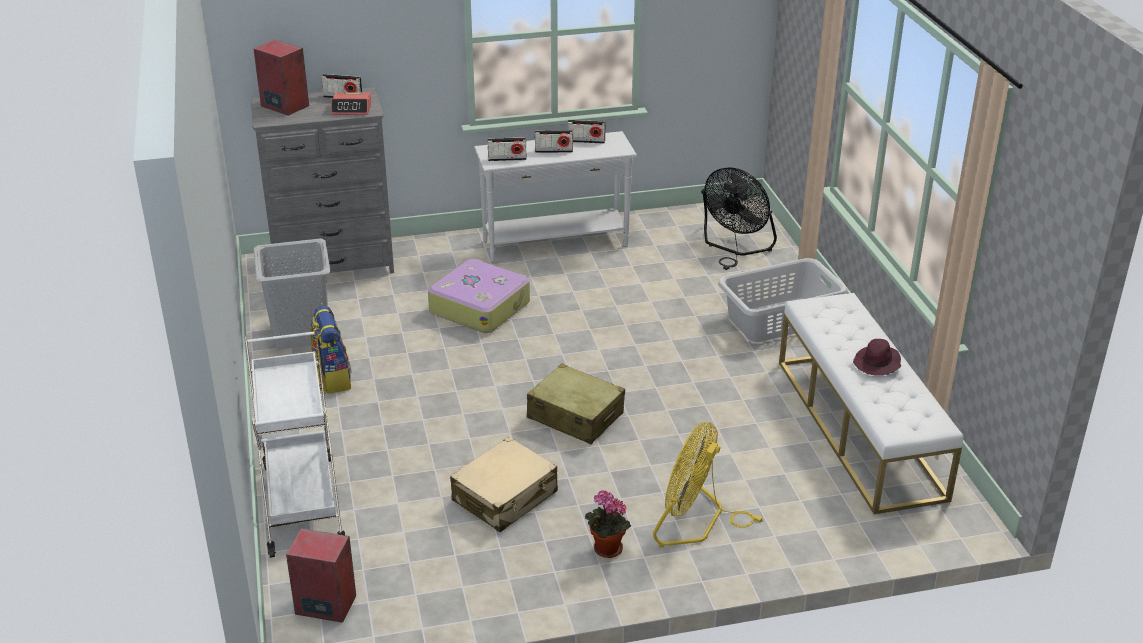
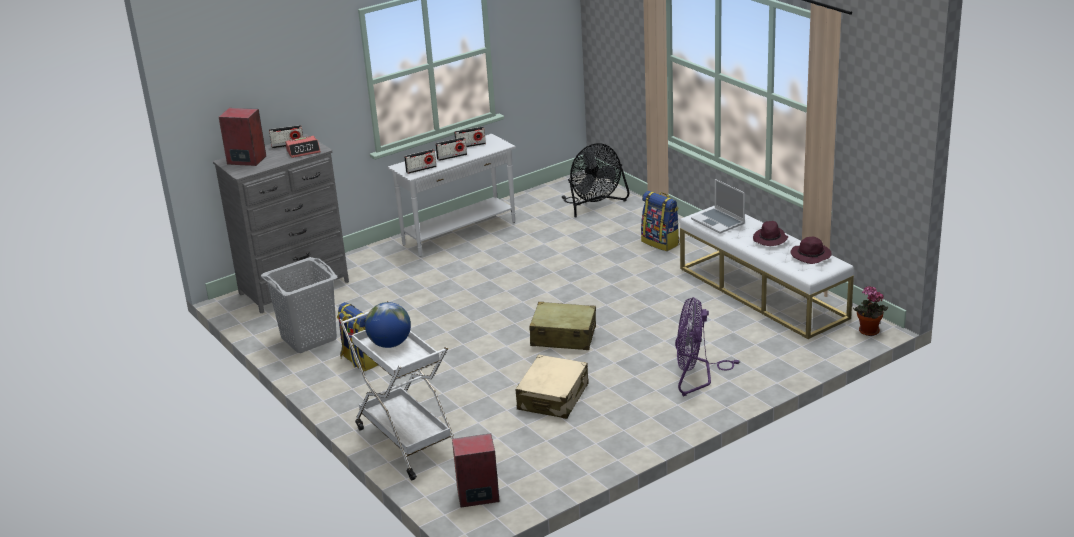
camera: 20 degrees left, 5 degrees down
(289, 384) = (390, 344): none -> globe
(480, 307) = (435, 287): suitcase -> none
(605, 550) = (648, 408): potted plant -> potted plant (868, 332)
(699, 518) = (697, 373): yellow fan -> purple fan
(731, 246) = (591, 205): black fan -> black fan turned 135 degrees clockwise
(780, 320) = (661, 243): grey laundry basket -> backpack
(828, 320) = (719, 222): none -> laptop
(914, 403) = (811, 255): none -> purple hat

